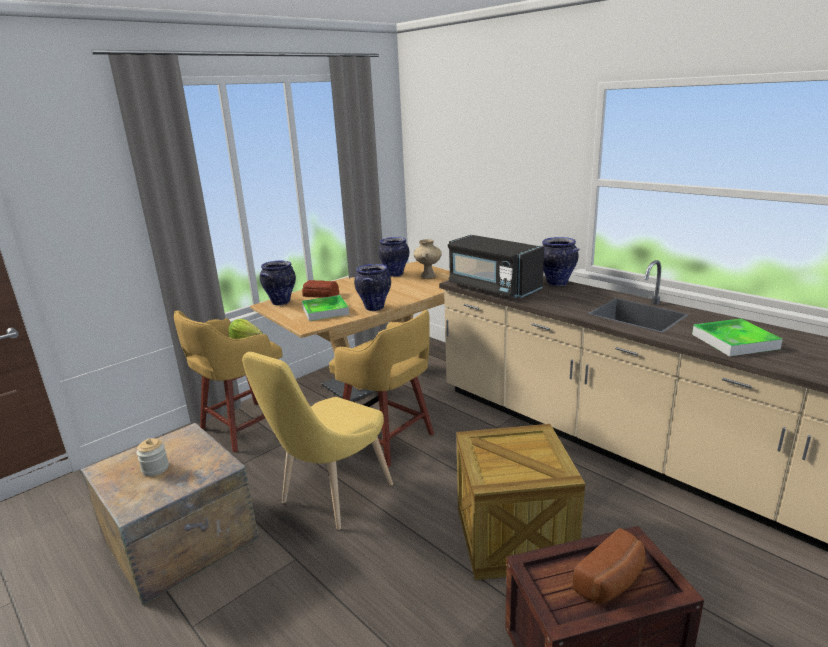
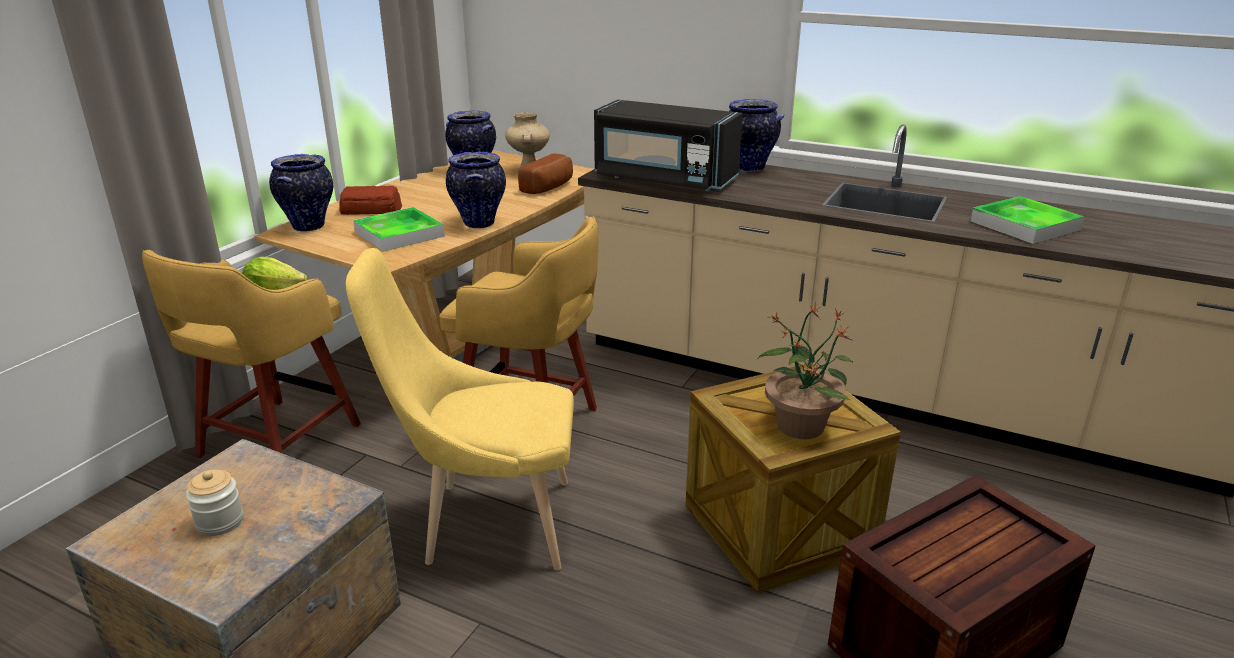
camera: 20 degrees left, 5 degrees up
(331, 497) = (487, 523): yellow chair -> yellow chair turned 75 degrees clockwise
(515, 466) = (800, 425): none -> potted plant
(612, 581) = (983, 547): bread -> bread (550, 187)

